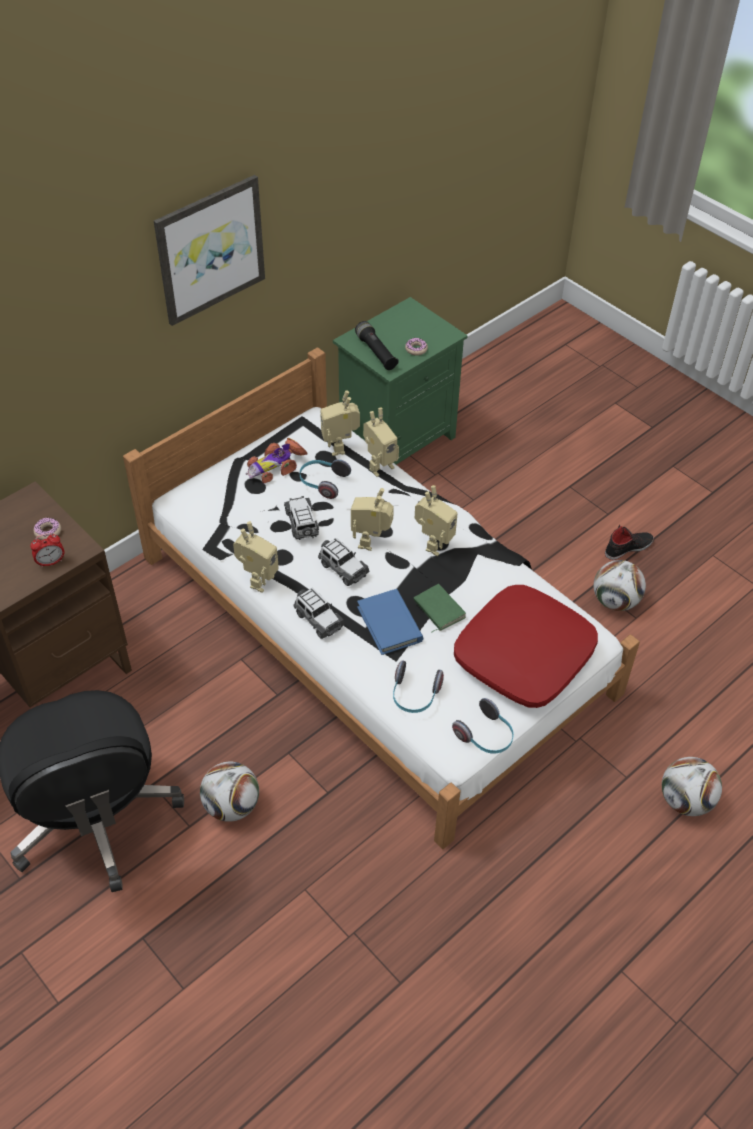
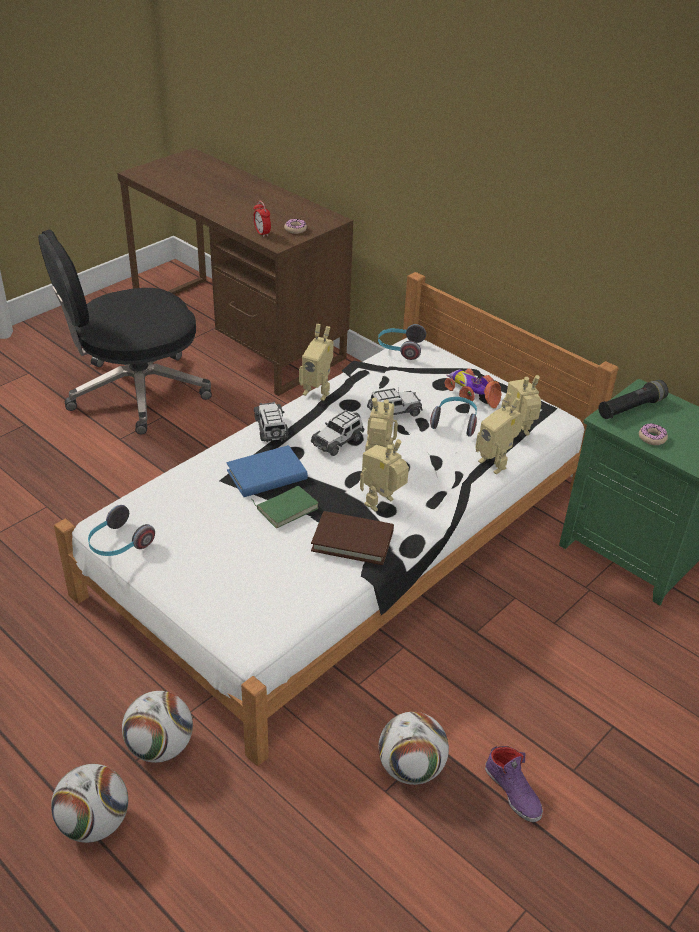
camera: 85 degrees right, 10 degrees down
(210, 249) = (549, 149): picture -> none
(232, 806) = (136, 460): football -> football (160, 747)
(318, 619) = (271, 429): toy car -> toy car turned 120 degrees clockwise
(414, 695) = (175, 493): headphones -> headphones (400, 348)
(433, 544) = (382, 504): toy robot -> toy robot turned 105 degrees clockwise
(481, 566) = (352, 541): none -> brown book
(523, 654) = (225, 576): red pillow -> none
(628, 547) = (513, 791): black shoe -> purple shoe

